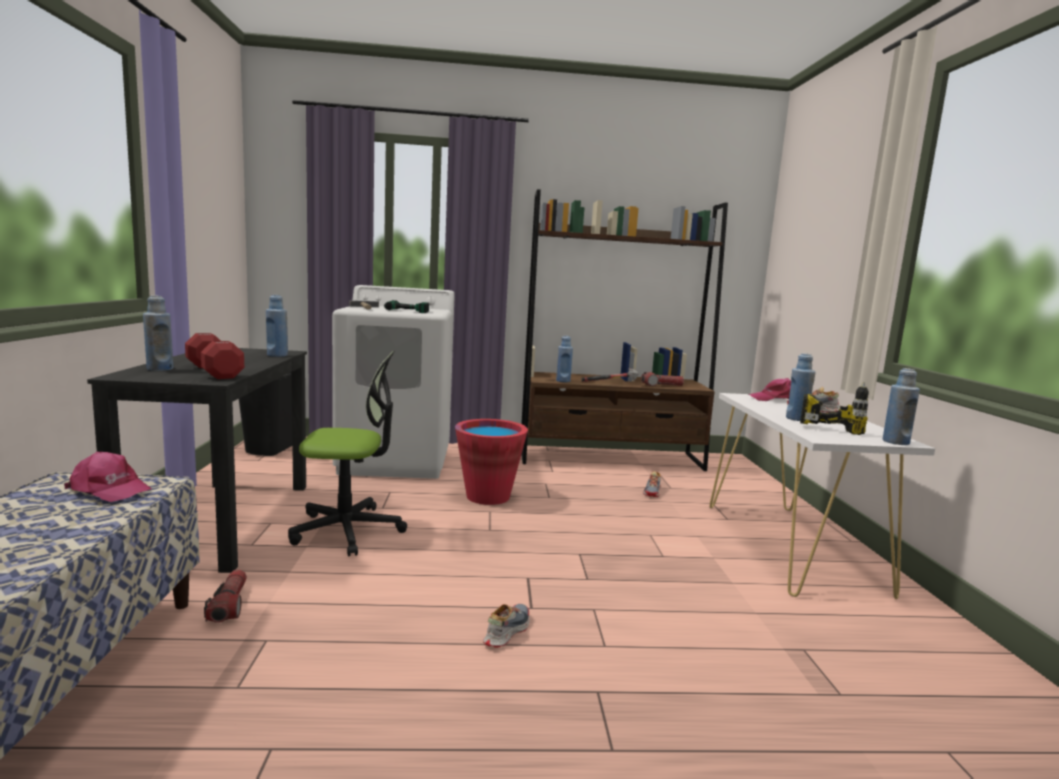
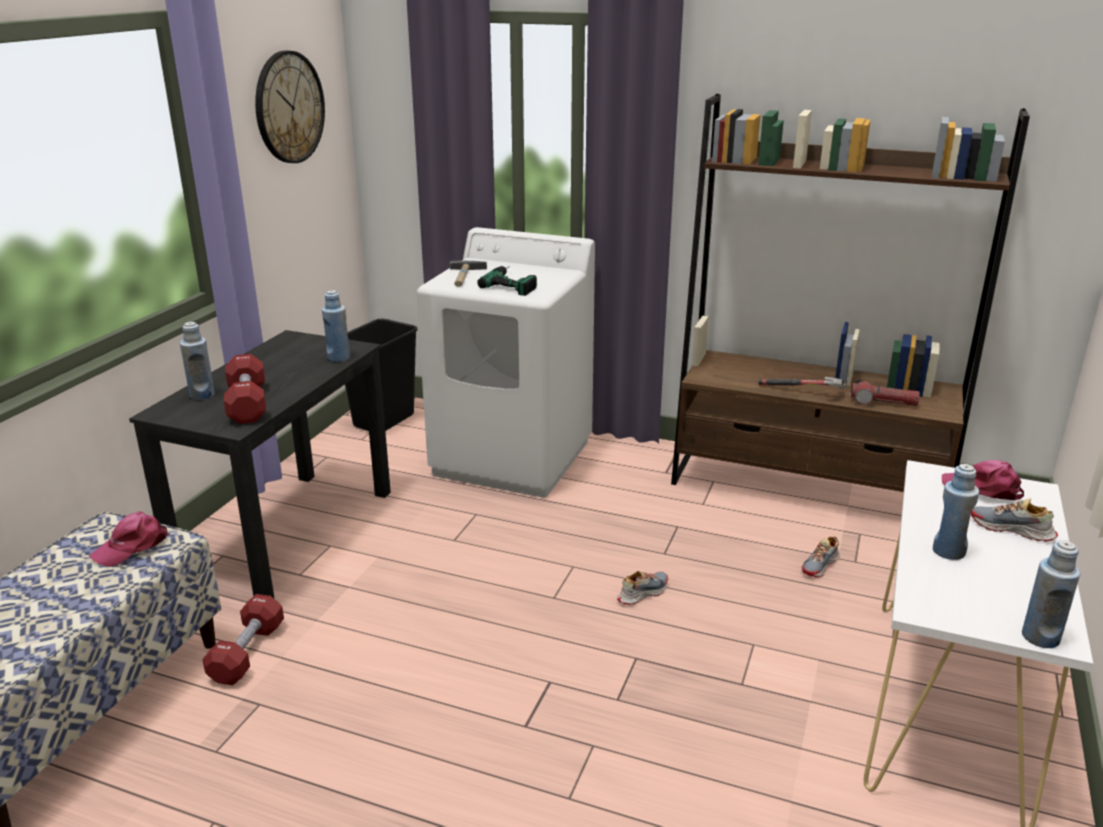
camera: 25 degrees right, 15 degrees up
(109, 489) = (132, 546): pink cap -> pink cap turned 90 degrees clockwise
(209, 176) = (289, 107): none -> wall clock
(229, 605) = (247, 653): flashlight -> red dumbbell
(348, 530) = (400, 570): office chair -> none
(488, 496) = (586, 540): red bucket -> none
(506, 631) = (478, 751): shoe -> shoe (642, 593)
(563, 381) = (732, 381): blue bottle -> none
(830, 426) = (981, 579): power drill -> none

